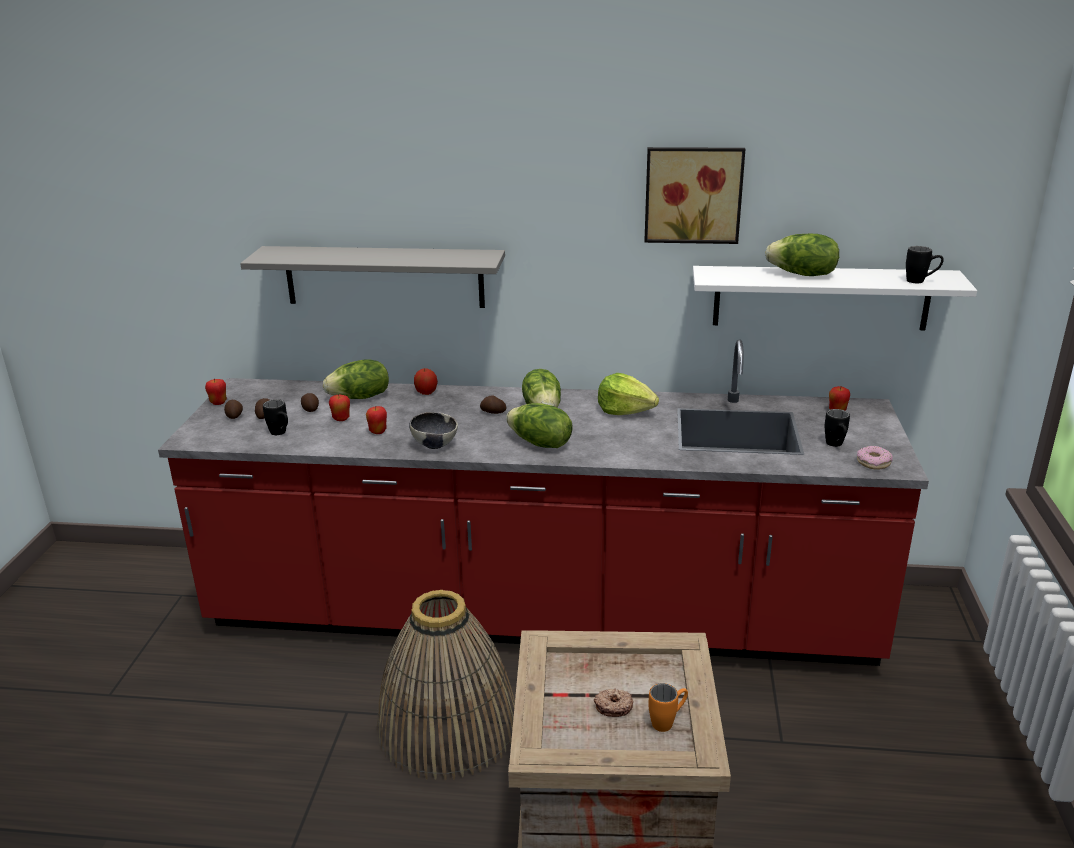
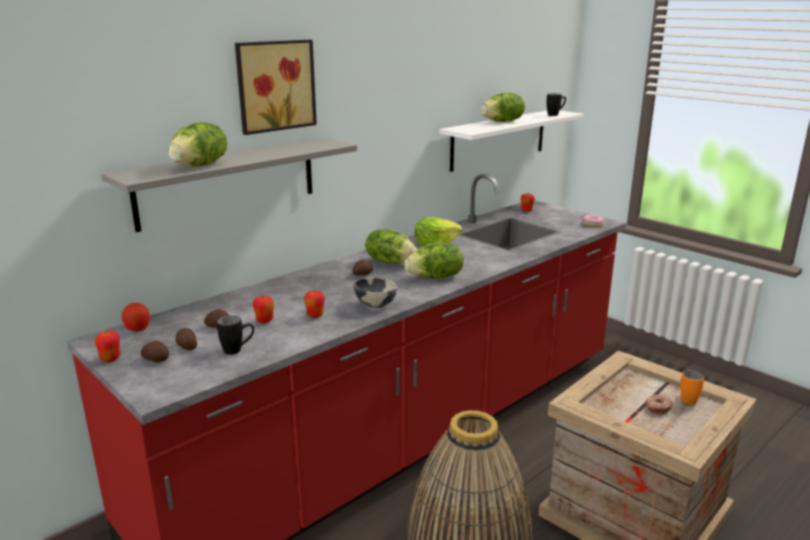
camera: 50 degrees left, 5 degrees down
(360, 397) = (242, 303): lettuce -> lettuce (201, 165)
(426, 392) = (286, 282): apple -> apple (138, 329)
(693, 194) = (438, 74): picture -> picture (274, 85)
(836, 445) = (563, 223): black mug -> none

